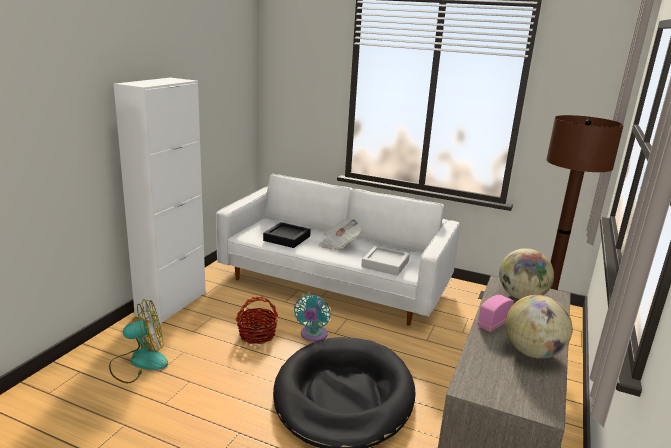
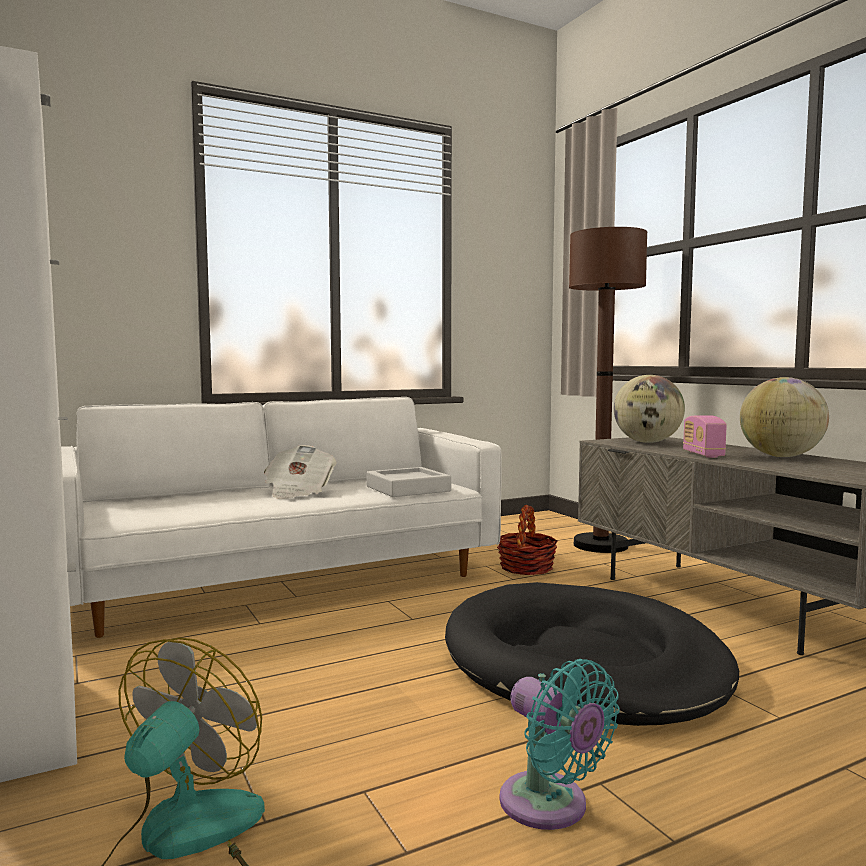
camera: 50 degrees left, 15 degrees down
(257, 334) = (315, 673): basket -> basket (526, 568)
(287, 238) = (203, 505): black tray -> none
(313, 335) = (393, 634): turquoise fan -> turquoise fan (550, 807)

